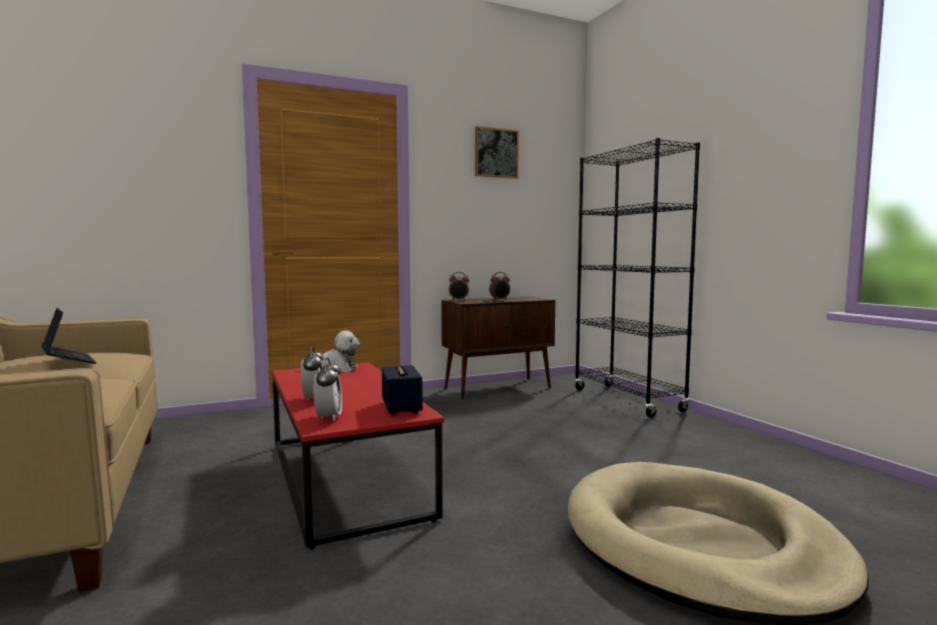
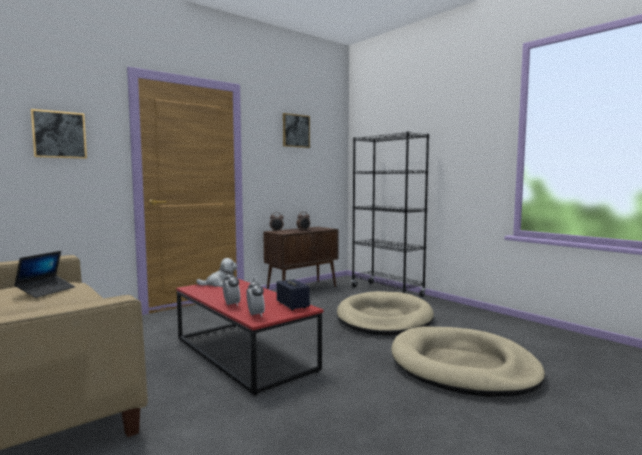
camera: 15 degrees left, 0 degrees up
(68, 361) = (46, 291): laptop -> laptop turned 75 degrees clockwise
(148, 158) = (59, 134): none -> picture
(599, 442) = (384, 318): none -> beige dog bed

